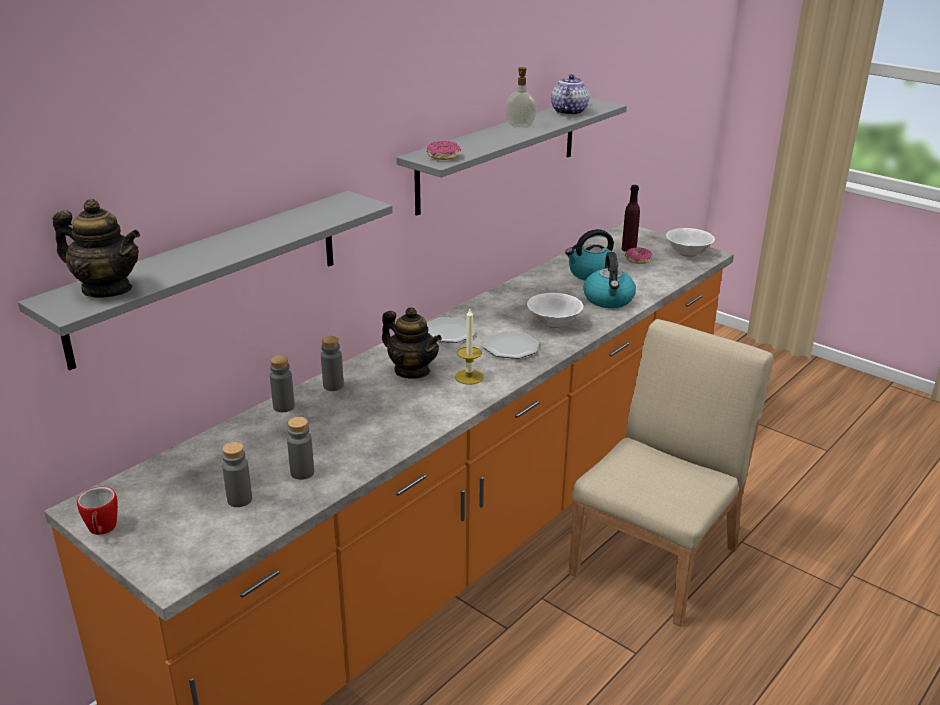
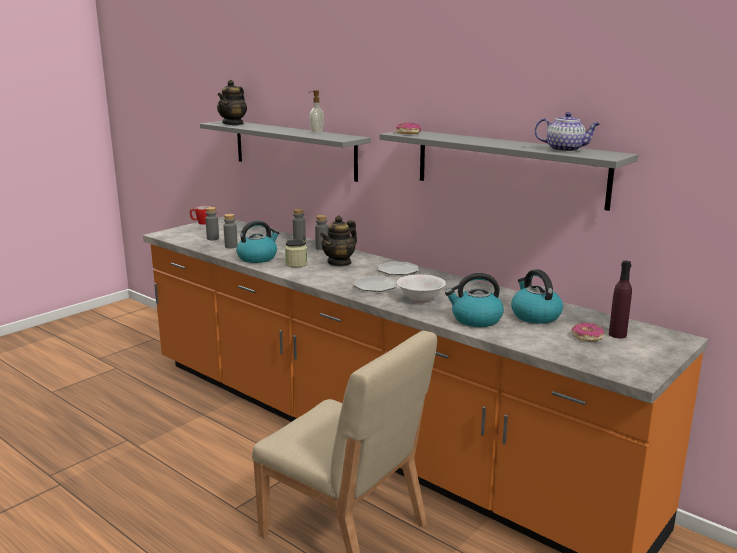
camera: 90 degrees right, 10 degrees down
(378, 439) = (258, 258): none -> kettle
(415, 404) = (296, 264): none -> jar
(469, 377) = (330, 275): candle -> none
(520, 126) = (503, 142): soap dispenser -> soap dispenser (316, 132)
(688, 253) = (630, 364): white bowl -> none

